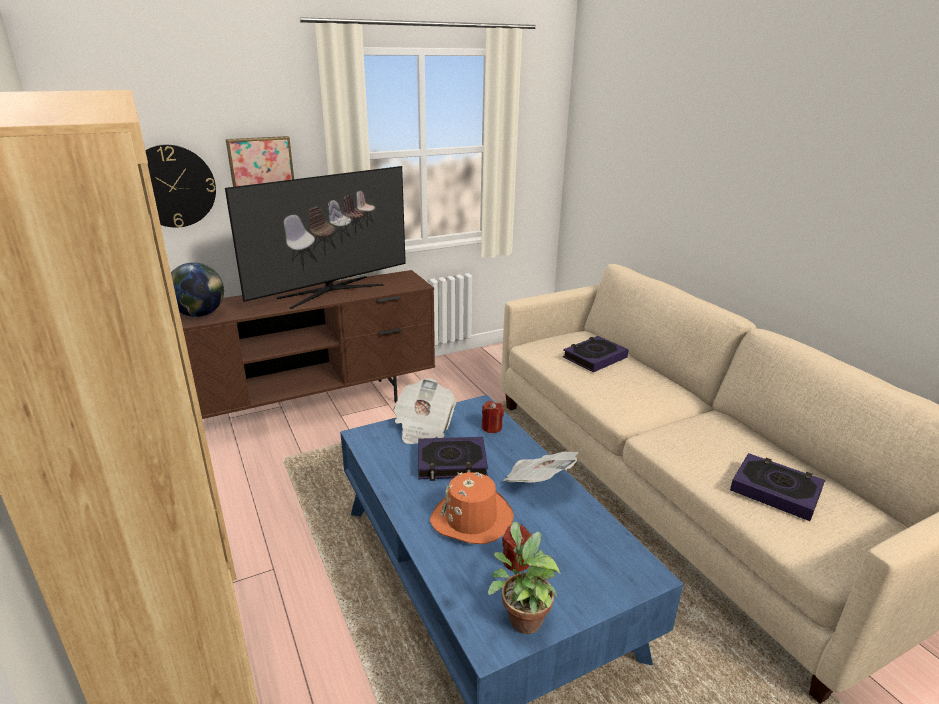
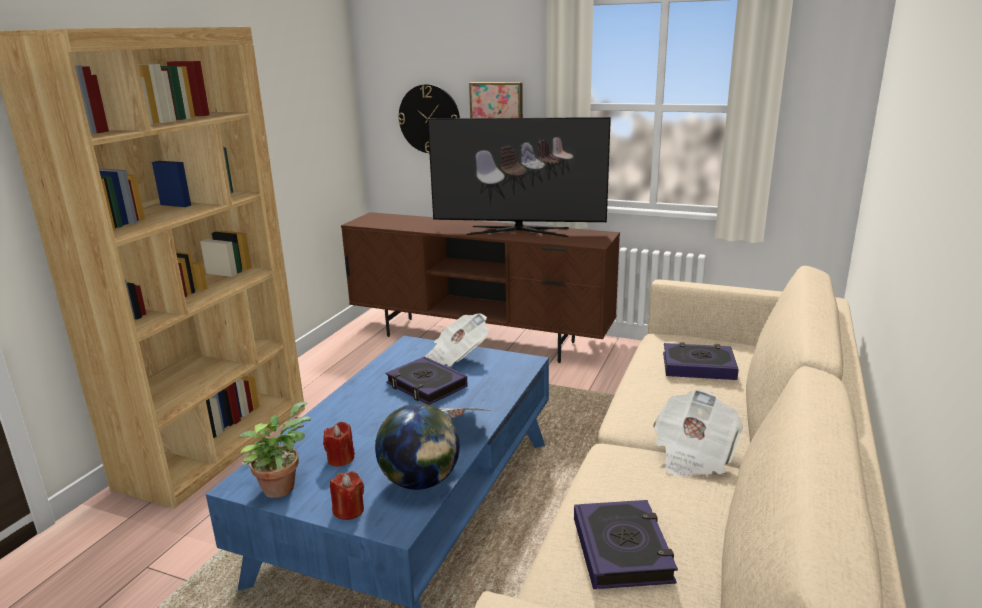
camera: 50 degrees right, 5 degrees down
(200, 315) = (409, 224): globe -> globe (420, 482)
(472, 518) = (369, 421): orange hat -> none
(491, 427) = (501, 379): red candle -> red candle (349, 510)
(691, 415) = (693, 454): none -> newspaper

